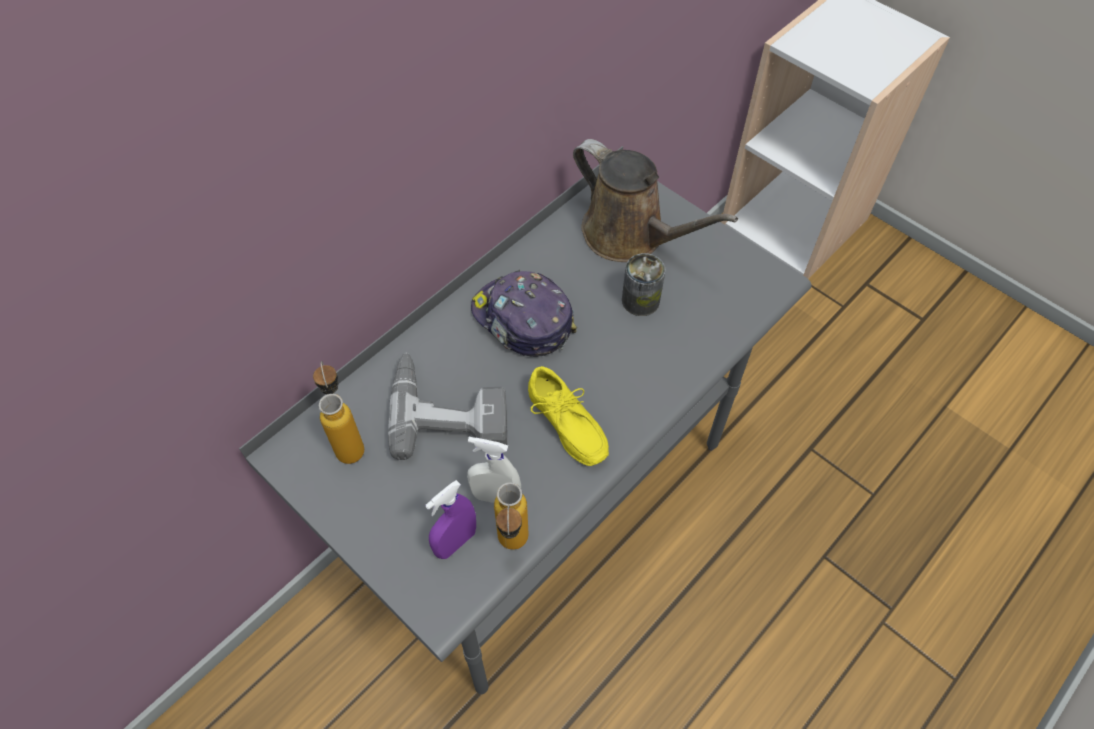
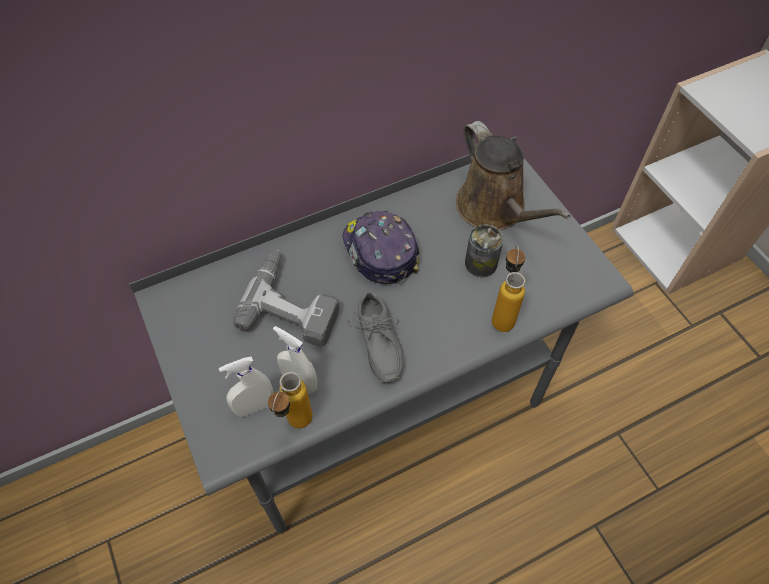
camera: 20 degrees right, 0 degrees up
(348, 441) = (210, 304): bottle -> bottle (502, 314)
(455, 542) = (255, 407): purple spray bottle -> white spray bottle
(564, 427) = (376, 345): yellow shoe -> grey shoe

